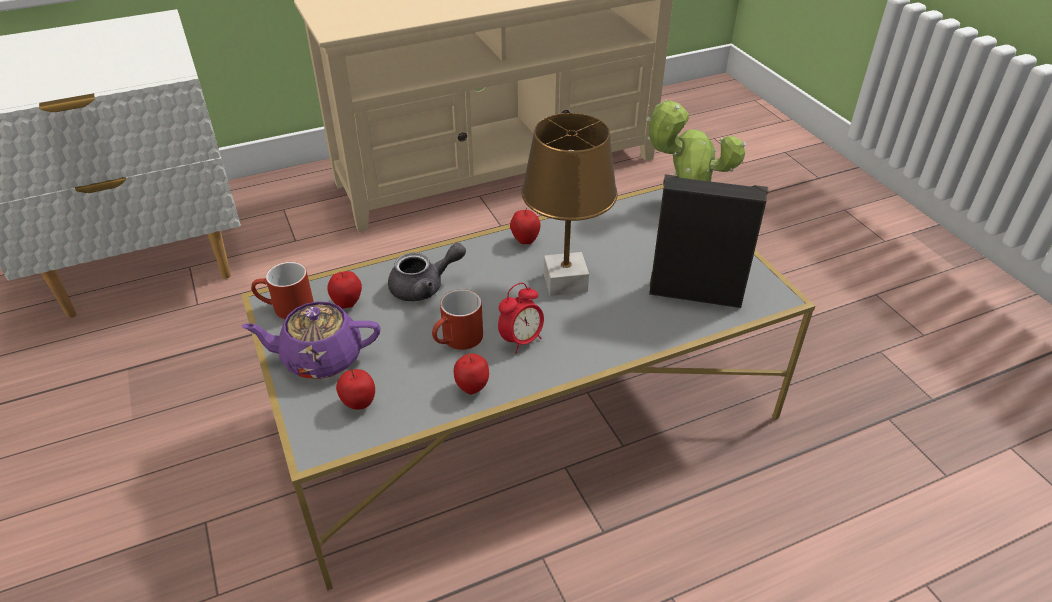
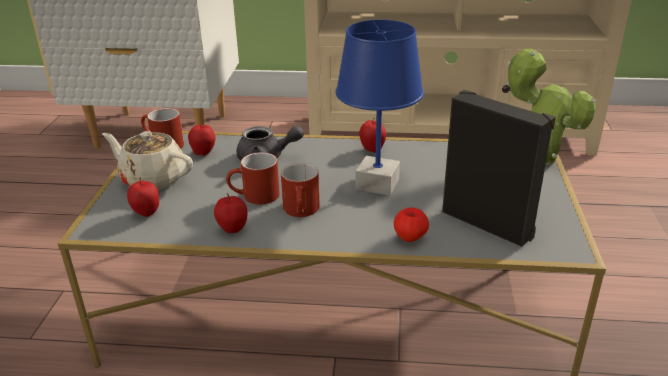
camera: 30 degrees right, 10 degrees down
(321, 358) = (153, 179): purple teapot -> beige teapot
(521, 340) = (302, 211): alarm clock -> red mug
(566, 282) = (378, 184): brown table lamp -> blue table lamp
(645, 334) = (410, 238): none -> apple

